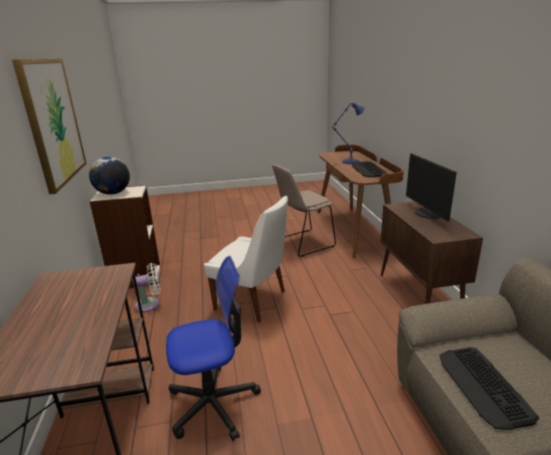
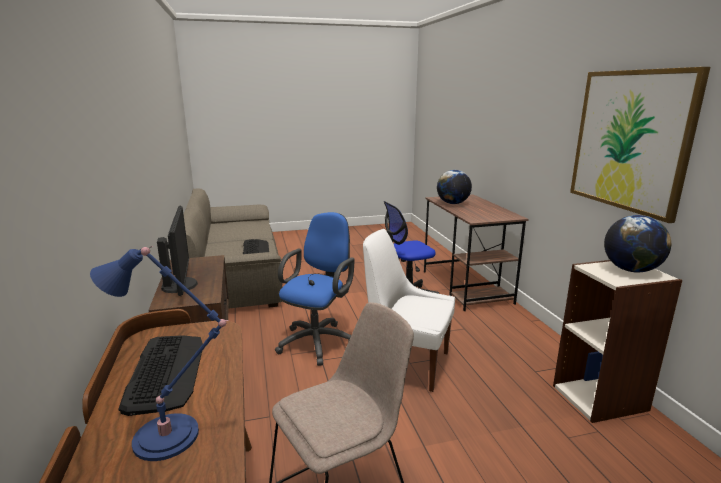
camera: 175 degrees right, 5 degrees down
(82, 331) = (453, 203): none -> globe
(150, 304) = (527, 358): white fan -> none
(332, 325) = (318, 340): none -> blue office chair

